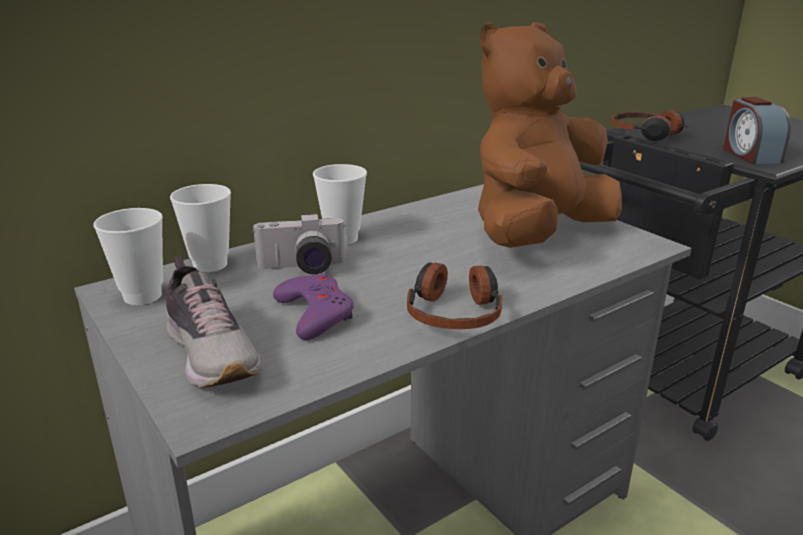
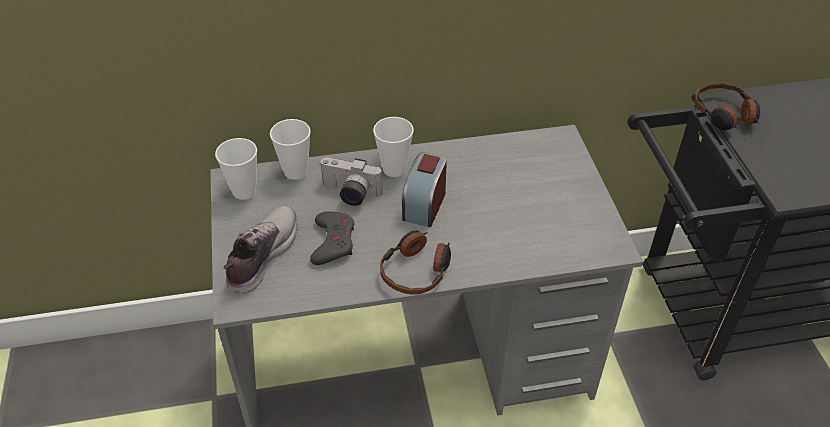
camera: 25 degrees right, 20 degrees up
(212, 353) = (261, 256): shoe -> shoe turned 150 degrees counterclockwise
(315, 313) = (333, 242): purple game controller -> grey game controller
(537, 235) = (536, 208): brown plush toy -> none
(750, 155) = (790, 175): alarm clock -> alarm clock (424, 205)

